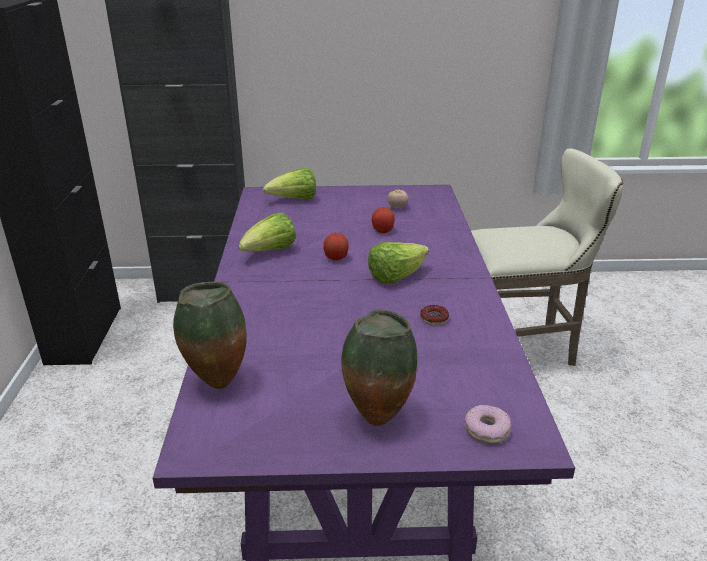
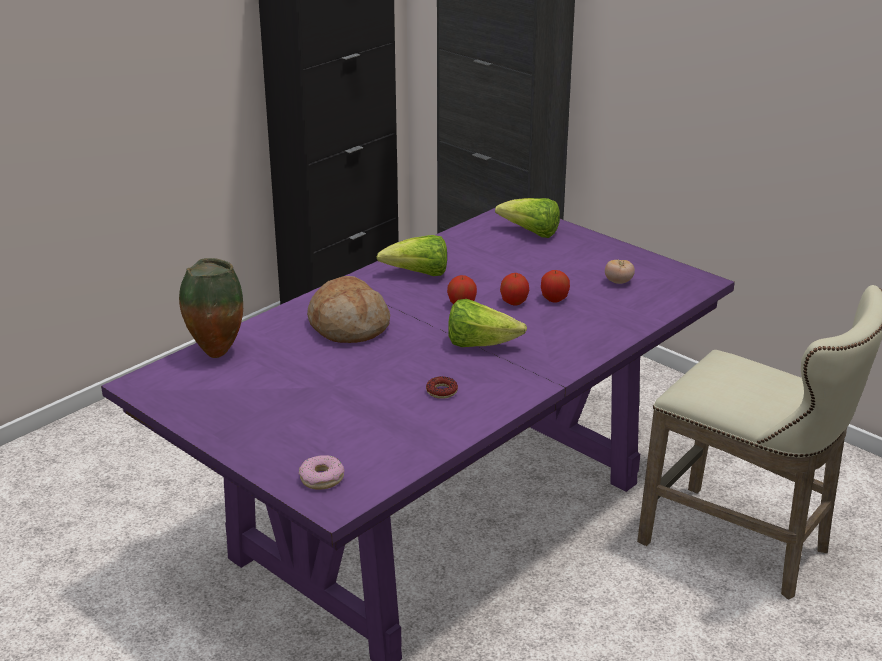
camera: 45 degrees right, 0 degrees up
(286, 307) = (348, 326): none -> bread
(364, 242) = (514, 302): none -> apple
(377, 417) = (270, 428): vase -> none

